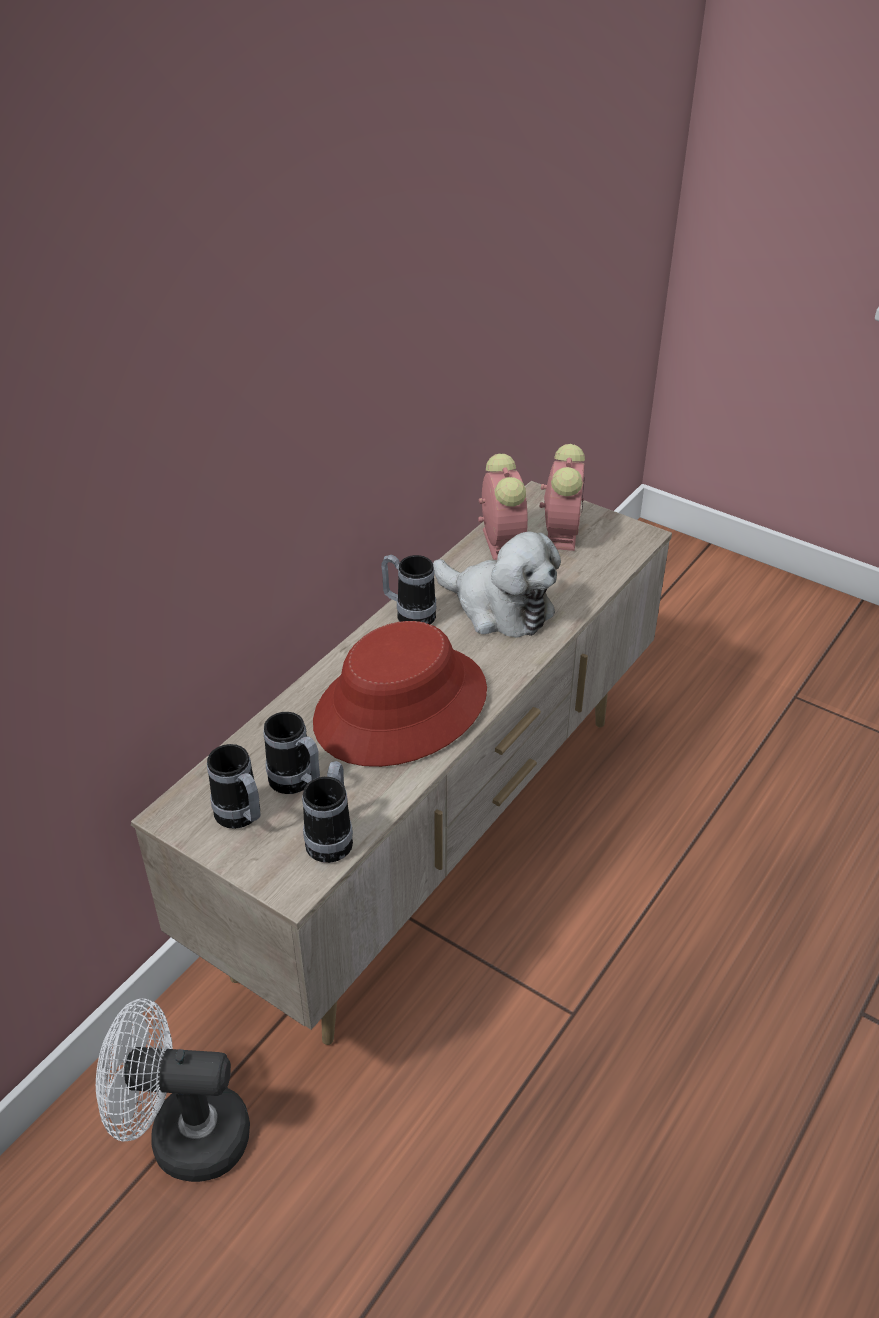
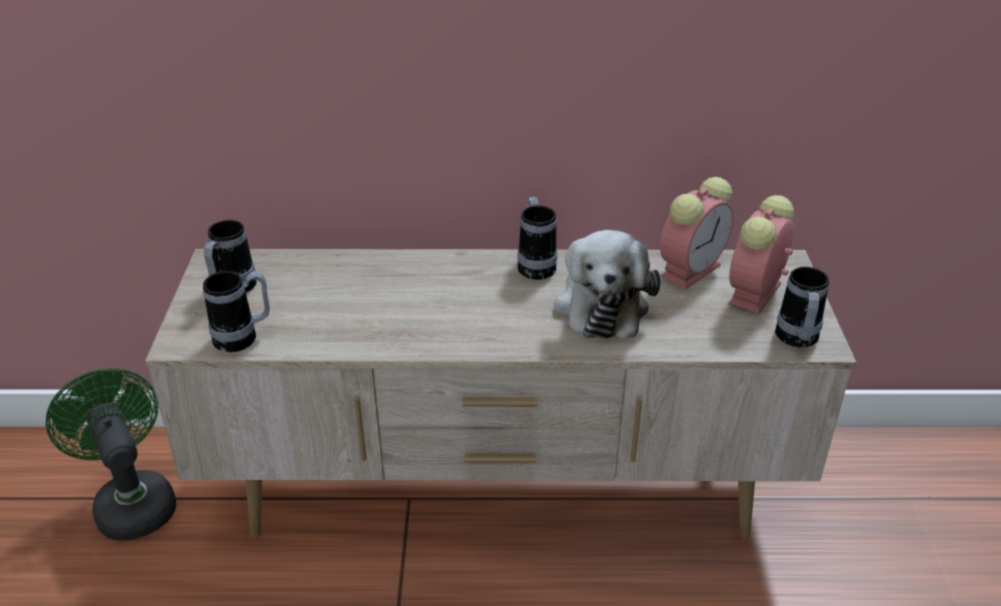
camera: 55 degrees right, 5 degrees down
(184, 1136) = (132, 502): white fan -> green fan
(297, 784) = (287, 297): mug -> mug (797, 341)
(401, 707) = (419, 308): red hat -> none
(561, 532) = (754, 295): alarm clock -> alarm clock turned 150 degrees clockwise

